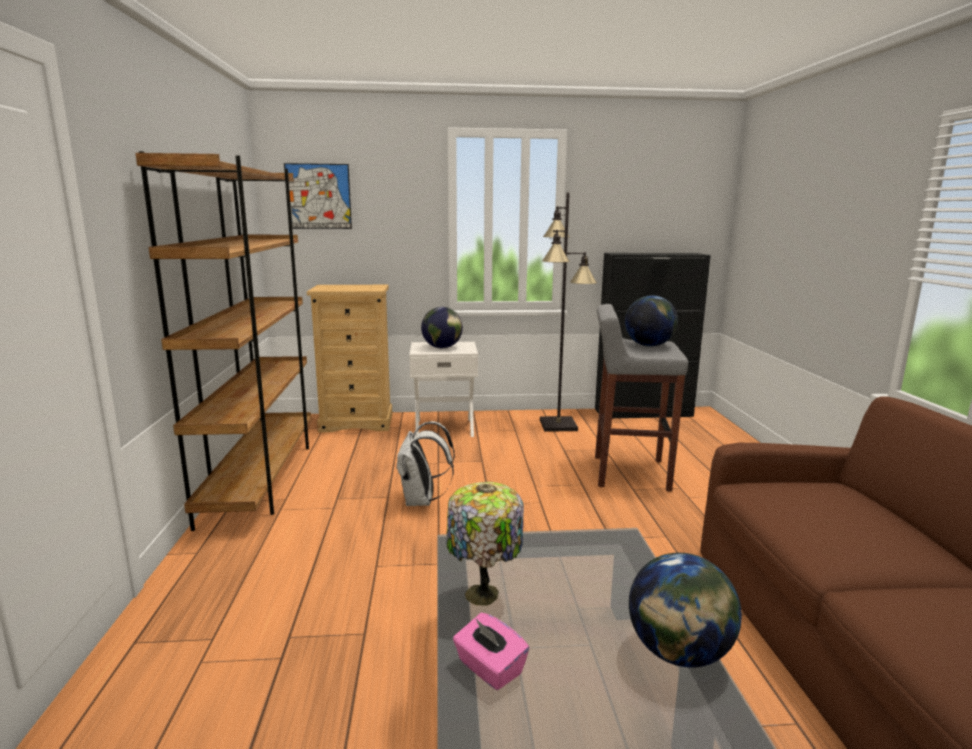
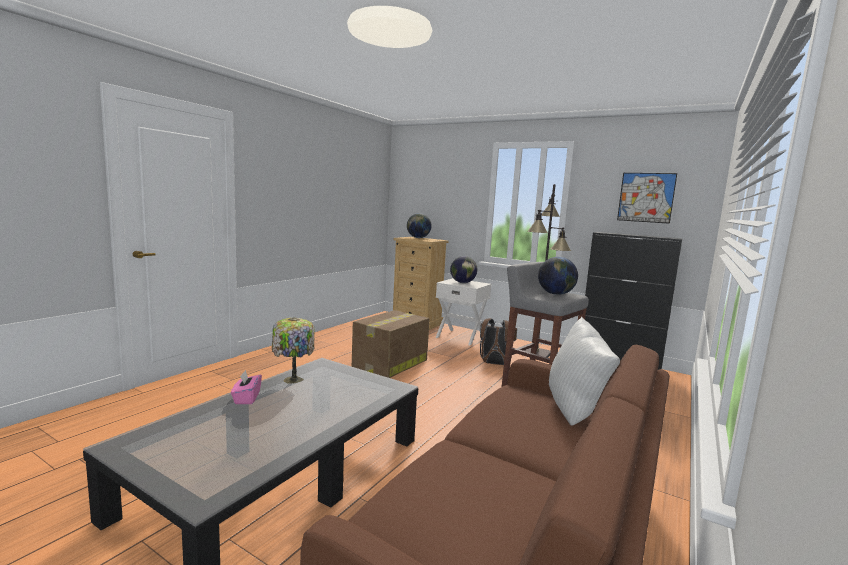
camera: 35 degrees right, 5 degrees down
(261, 478) = (335, 333): brown bookcase -> none
(318, 196) = (418, 185): picture -> picture (646, 197)
(422, 501) = (389, 363): white backpack -> cardboard box
(539, 454) = (494, 364): none -> brown backpack
(678, 653) = (323, 427): globe -> globe (418, 238)
(843, 493) = (577, 412): none -> white pillow

